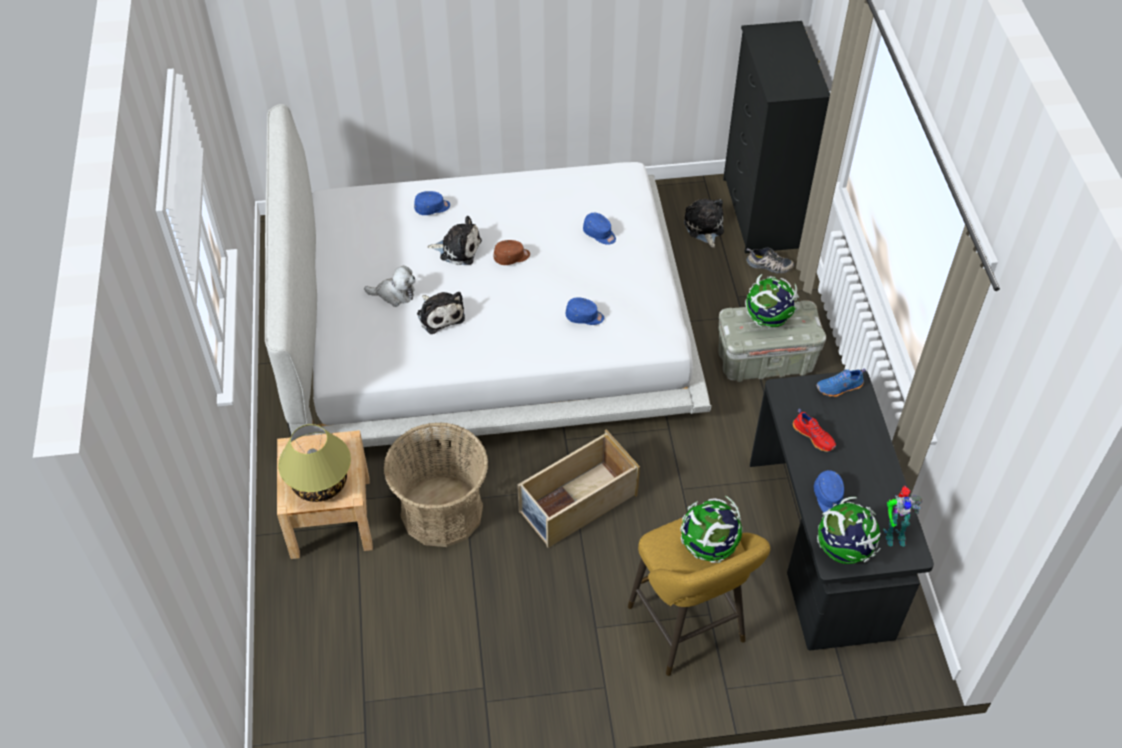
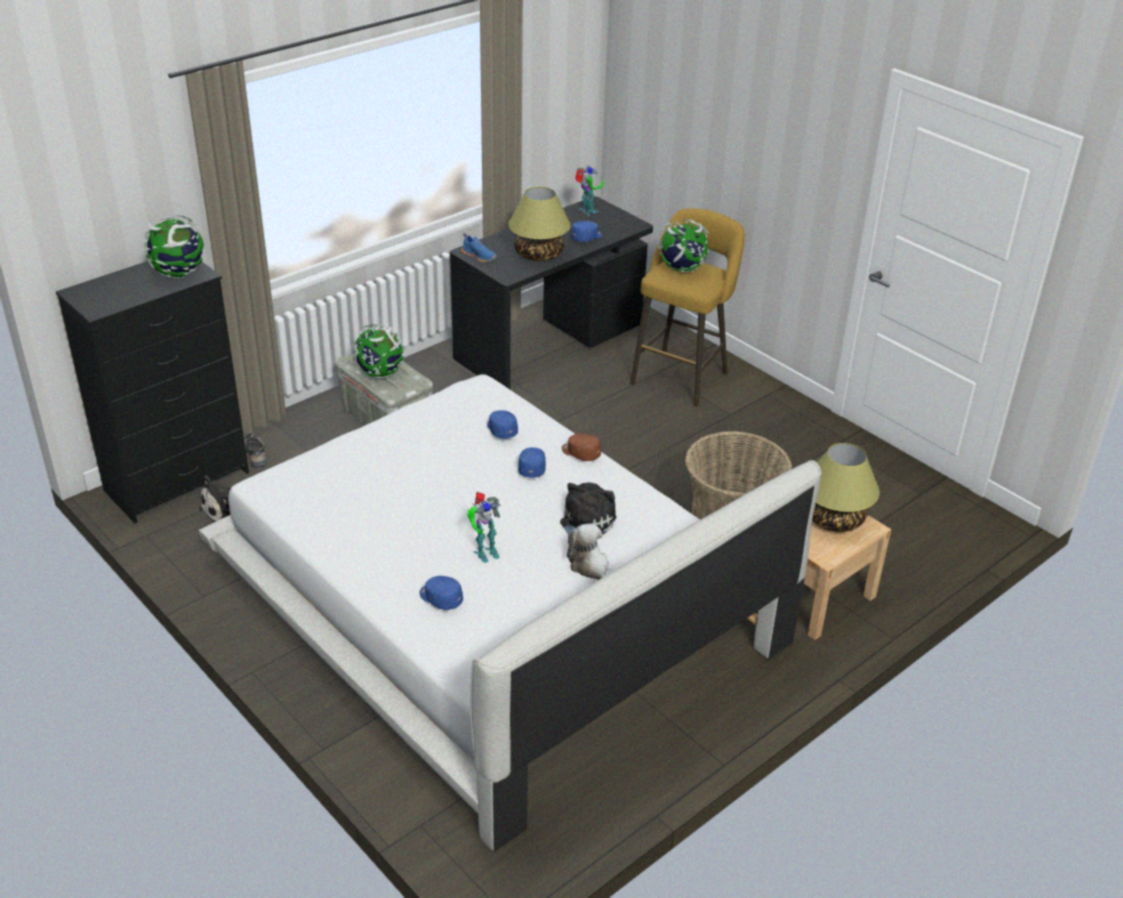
camera: 125 degrees left, 15 degrees down
(458, 249) = (484, 552): plush toy -> toy robot
(512, 257) = (464, 507): brown cap -> brown cap (580, 453)
(577, 504) = (638, 463): beige storage box -> none
(599, 234) = (377, 466): blue cap -> blue cap (532, 468)
(814, 436) = (538, 254): red shoe -> table lamp
(844, 550) = (621, 224): globe -> globe (179, 273)

